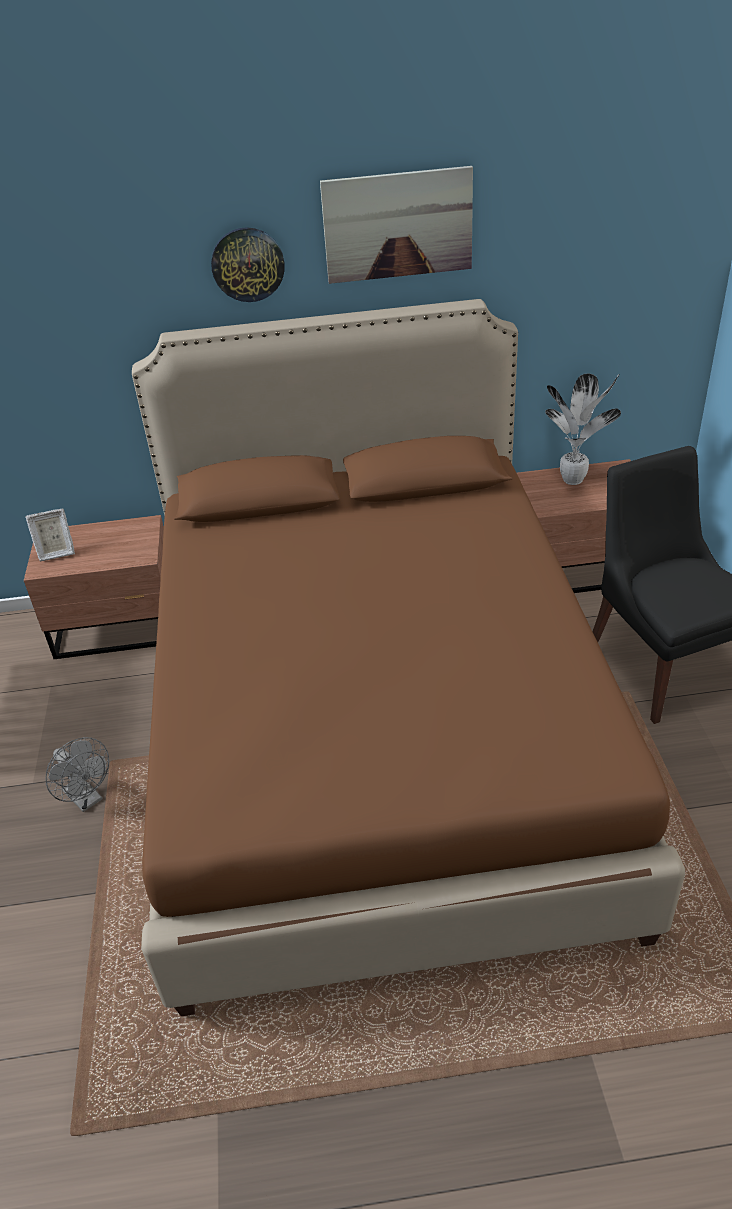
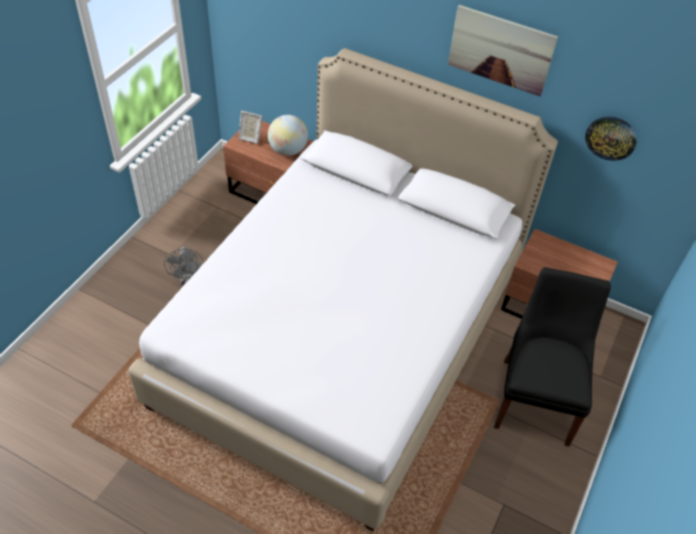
camera: 30 degrees right, 10 degrees up
(126, 541) = (288, 150): none -> globe
(248, 264) = (404, 32): wall clock -> wall clock (611, 137)
(375, 735) = (343, 335): brown bed -> white bed
(574, 480) = (565, 256): potted plant -> none

